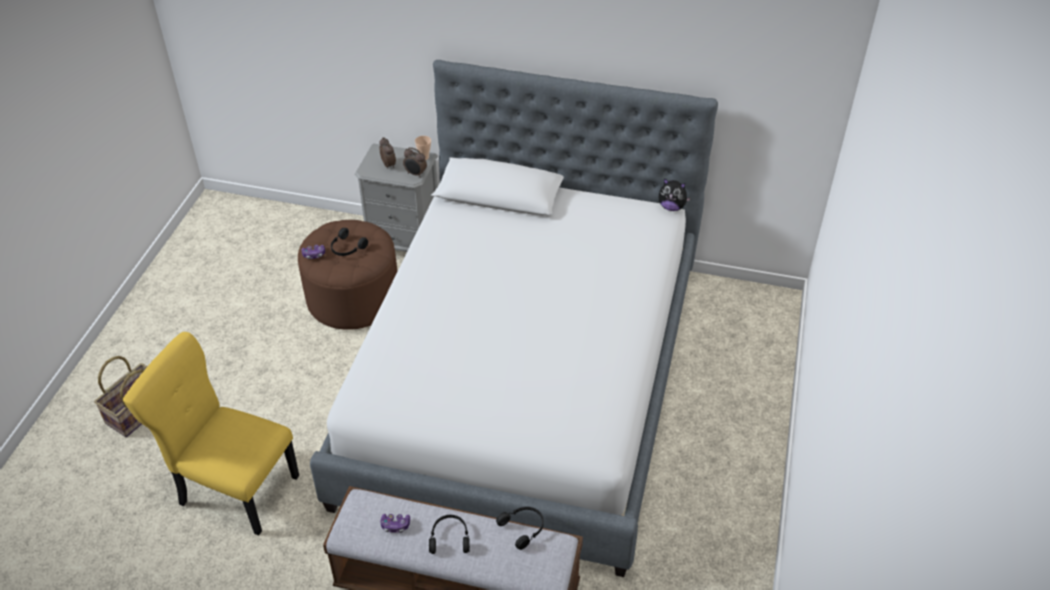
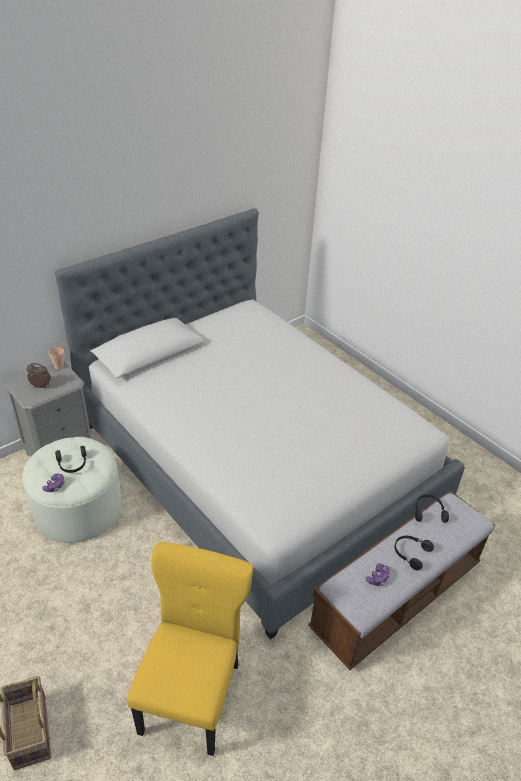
camera: 55 degrees left, 5 degrees down
(235, 488) = (192, 693): yellow chair -> yellow chair turned 135 degrees clockwise
(353, 298) = (78, 509): brown ottoman -> white ottoman
(415, 174) = (70, 379): alarm clock -> none
(671, 207) = (248, 300): plush toy -> none

